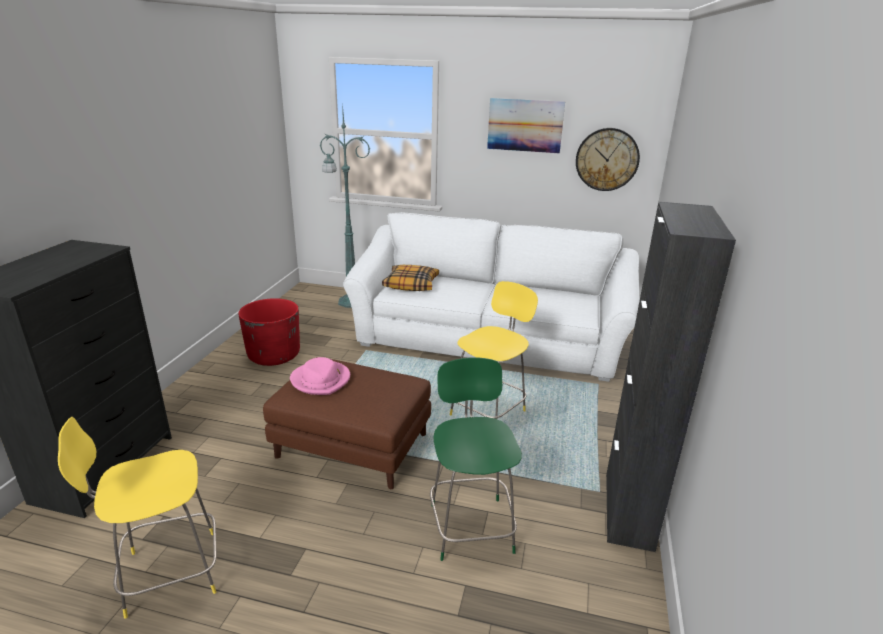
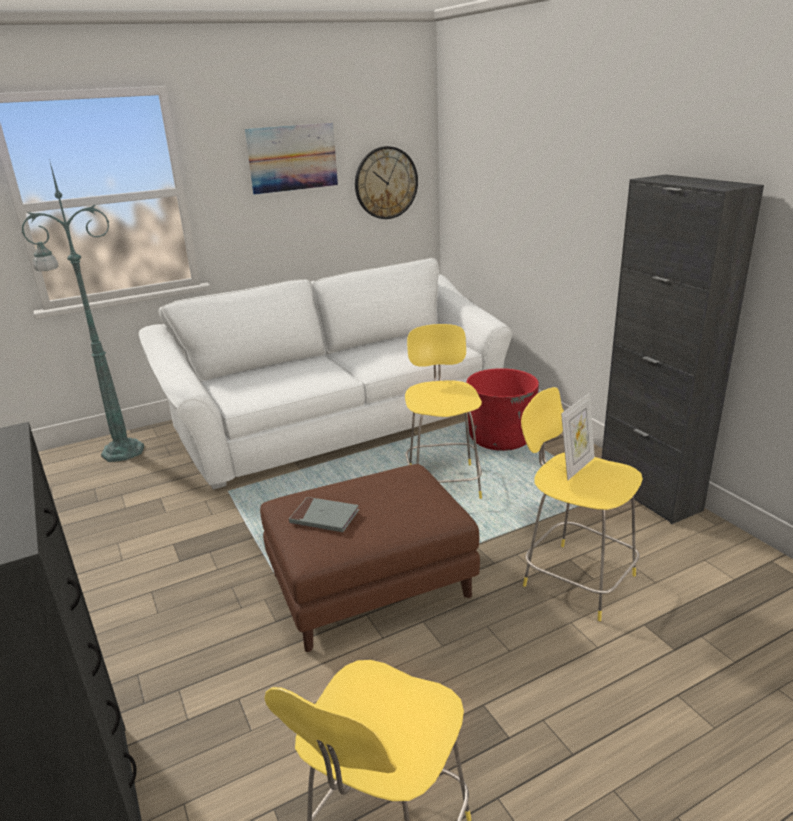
camera: 40 degrees left, 0 degrees up
(274, 355) = (113, 555): red planter -> red planter (500, 438)
(321, 380) = (324, 517): pink hat -> grey book
(411, 284) = (247, 385): pillow -> none
(470, 525) = (575, 578): green stool -> yellow stool
(483, 432) = (576, 466): none -> picture frame

